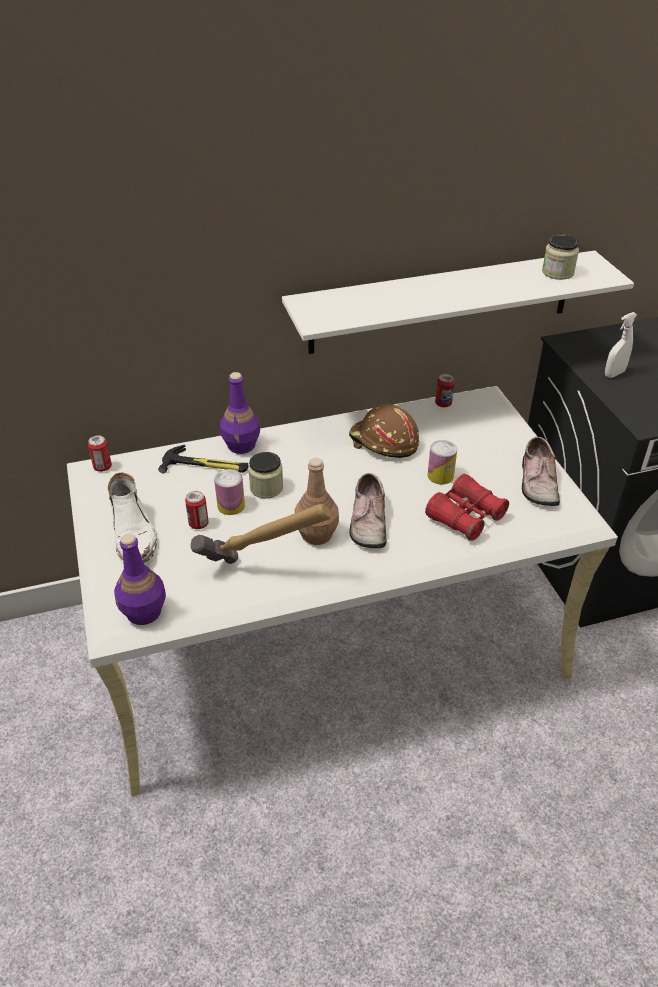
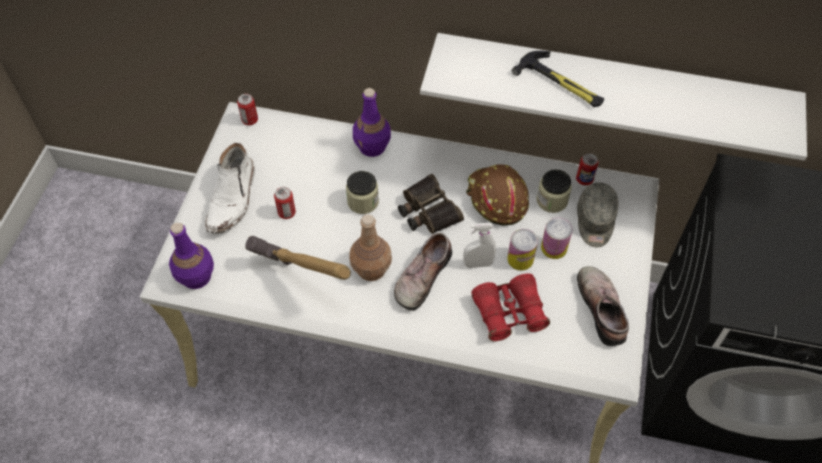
camera: 30 degrees right, 15 degrees up
(206, 465) = (330, 155): hammer -> hammer (561, 83)
(231, 505) = (323, 206): can -> can (554, 248)
(331, 472) = (427, 211): none -> binoculars
(476, 428) = (595, 221): none -> grey cap
(536, 482) = (604, 308): shoe -> shoe turned 135 degrees clockwise
(557, 272) = (734, 109): jar -> jar (552, 200)
(614, 374) = (755, 233): white spray bottle -> white spray bottle (478, 264)

